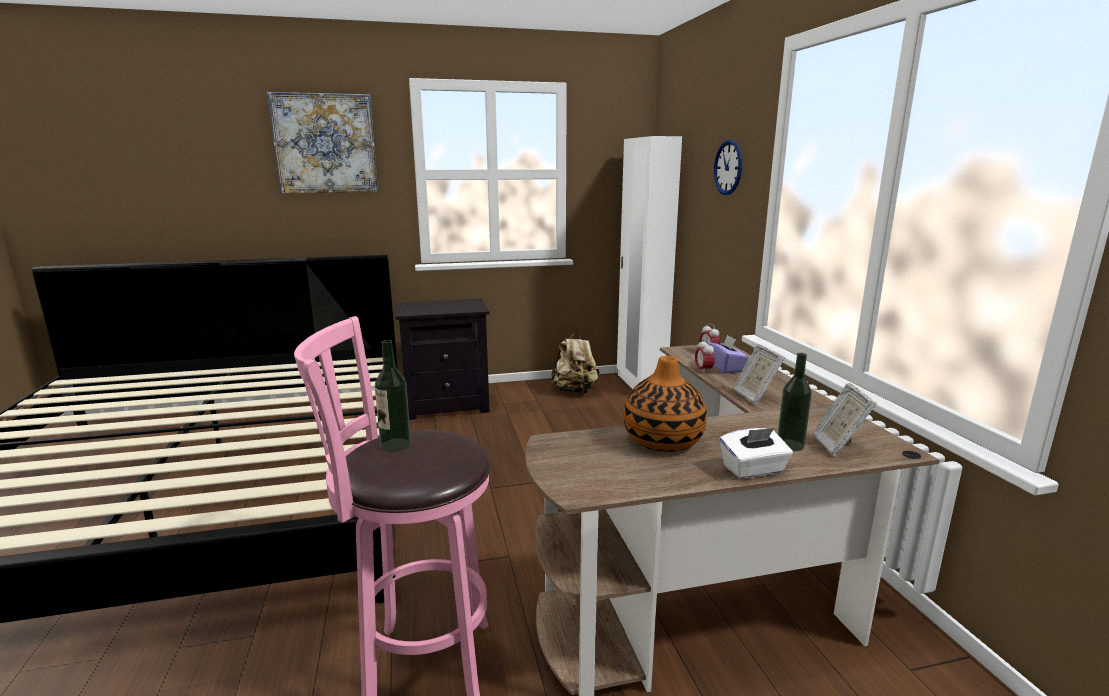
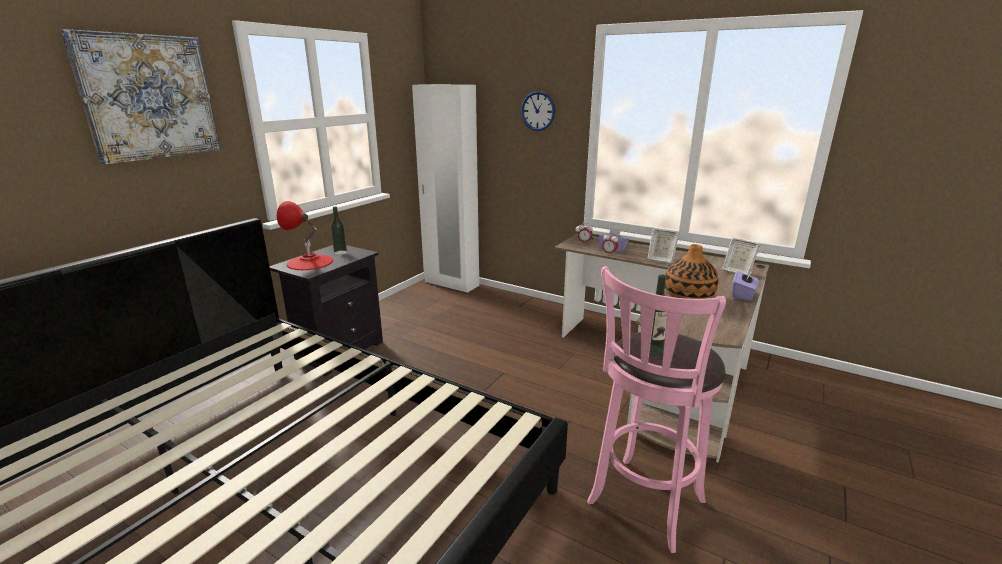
camera: 45 degrees left, 5 degrees up
(426, 306) = (310, 262): none -> red table lamp
(575, 391) = (417, 303): beige backpack -> none
(753, 470) = (743, 295): white tissue box -> purple tissue box
(790, 445) = (725, 278): bottle -> bottle (340, 252)

